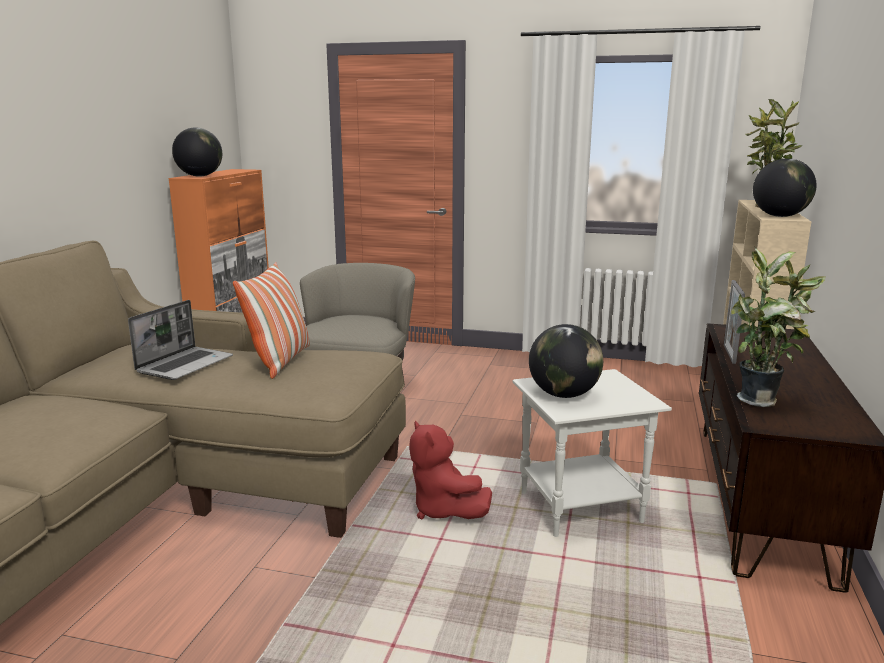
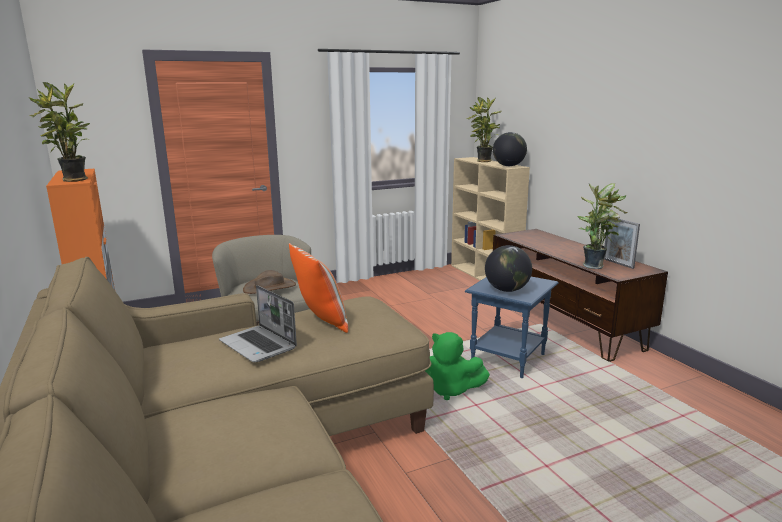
camera: 40 degrees left, 0 degrees up
(185, 364) = (259, 345): laptop -> laptop turned 150 degrees clockwise
(199, 176) = (73, 180): globe -> potted plant
(353, 324) = (270, 287): none -> brown hat
(444, 510) = (449, 390): red plush toy -> green plush toy
(582, 507) = (508, 359): white side table -> blue side table
(729, 354) = (537, 248): picture frame -> picture frame (618, 263)

